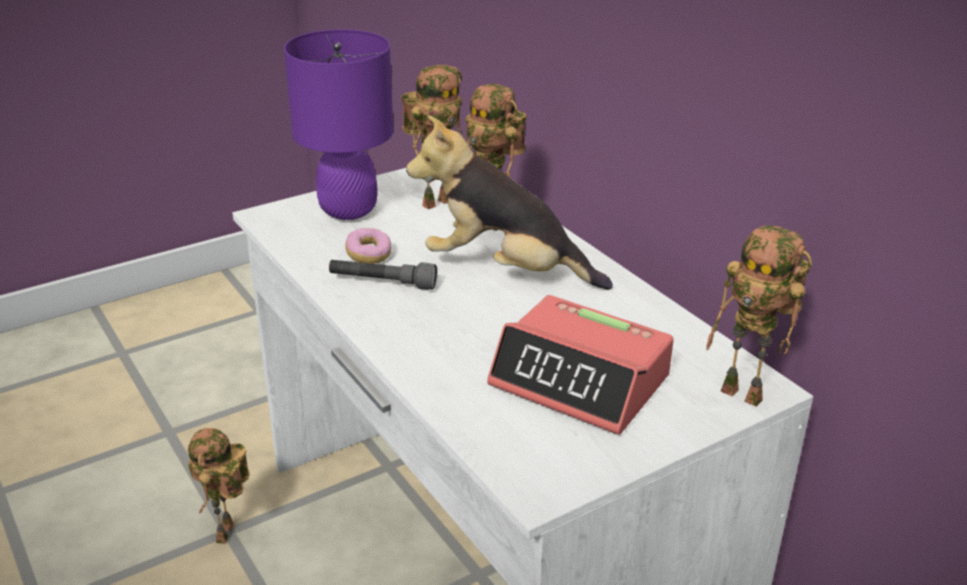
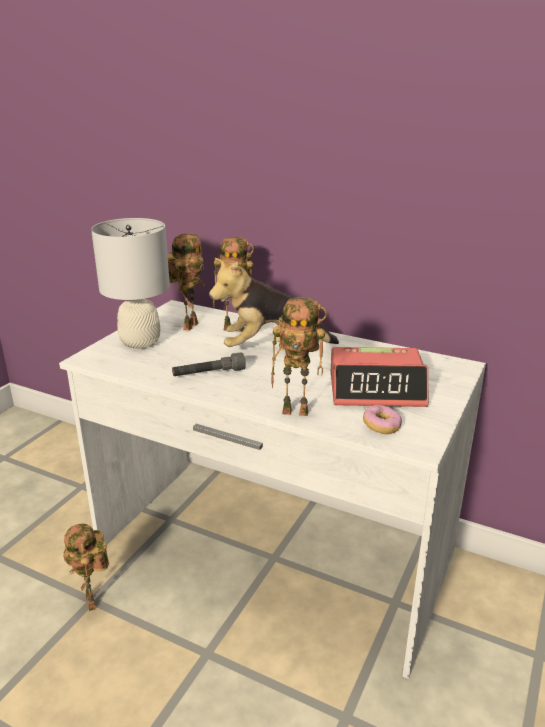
camera: 30 degrees left, 5 degrees down
(345, 212) = (139, 344): purple table lamp -> grey table lamp
(369, 255) = (182, 362): donut -> donut (381, 427)
(746, 394) = (458, 371): toy robot -> toy robot (297, 411)

